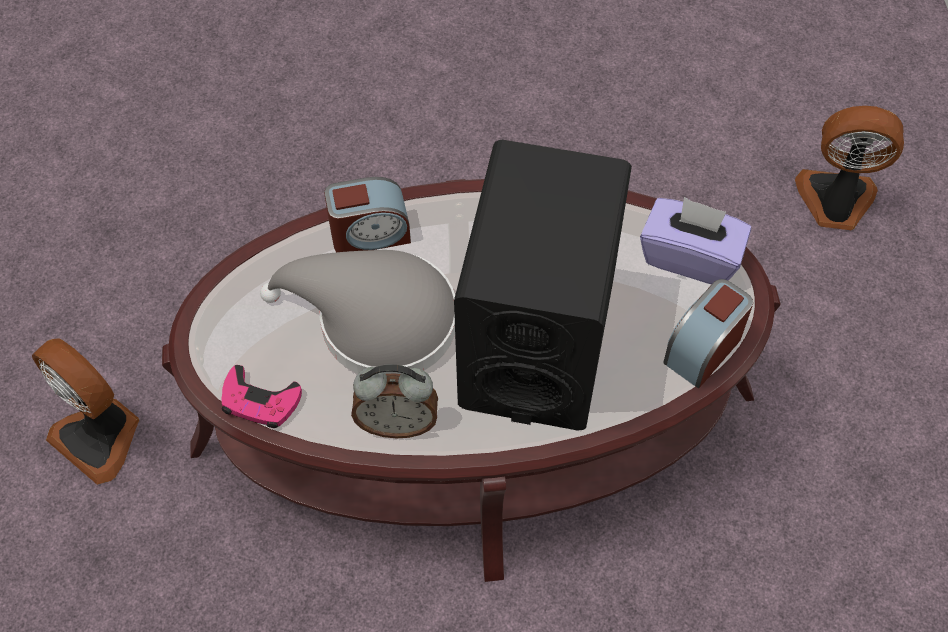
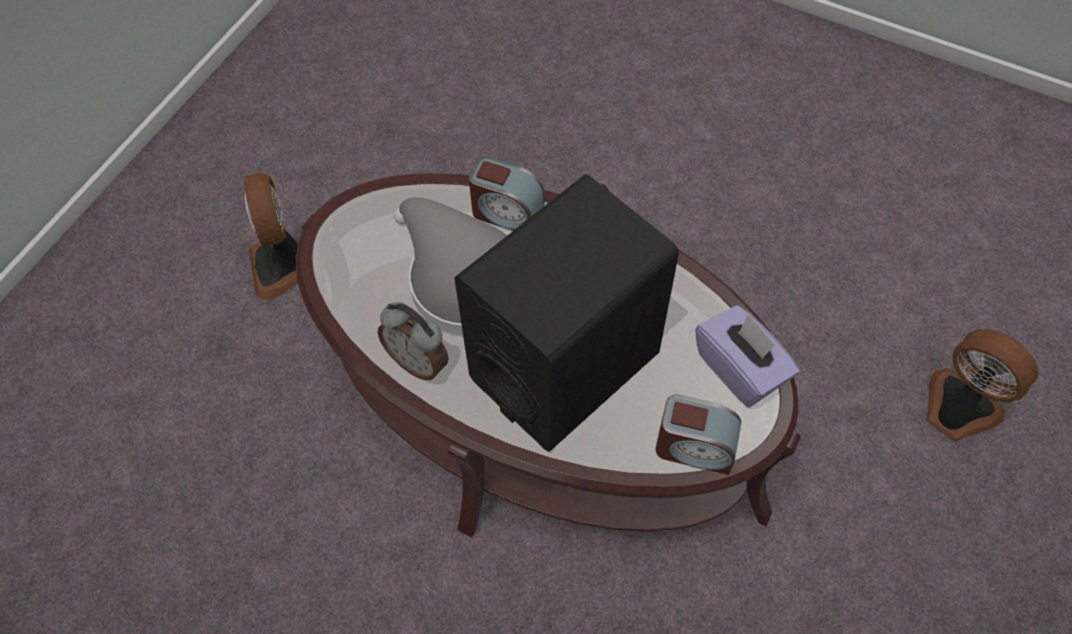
camera: 35 degrees right, 0 degrees up
(260, 401) = (338, 289): pink game controller -> none
(703, 348) = (694, 447): alarm clock -> alarm clock turned 150 degrees counterclockwise

